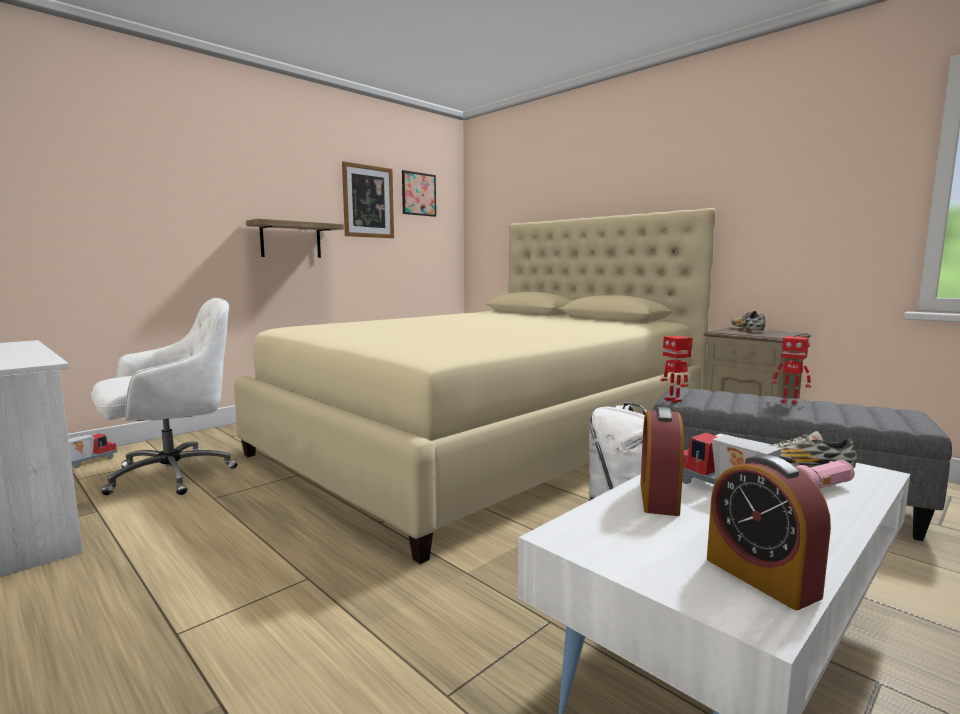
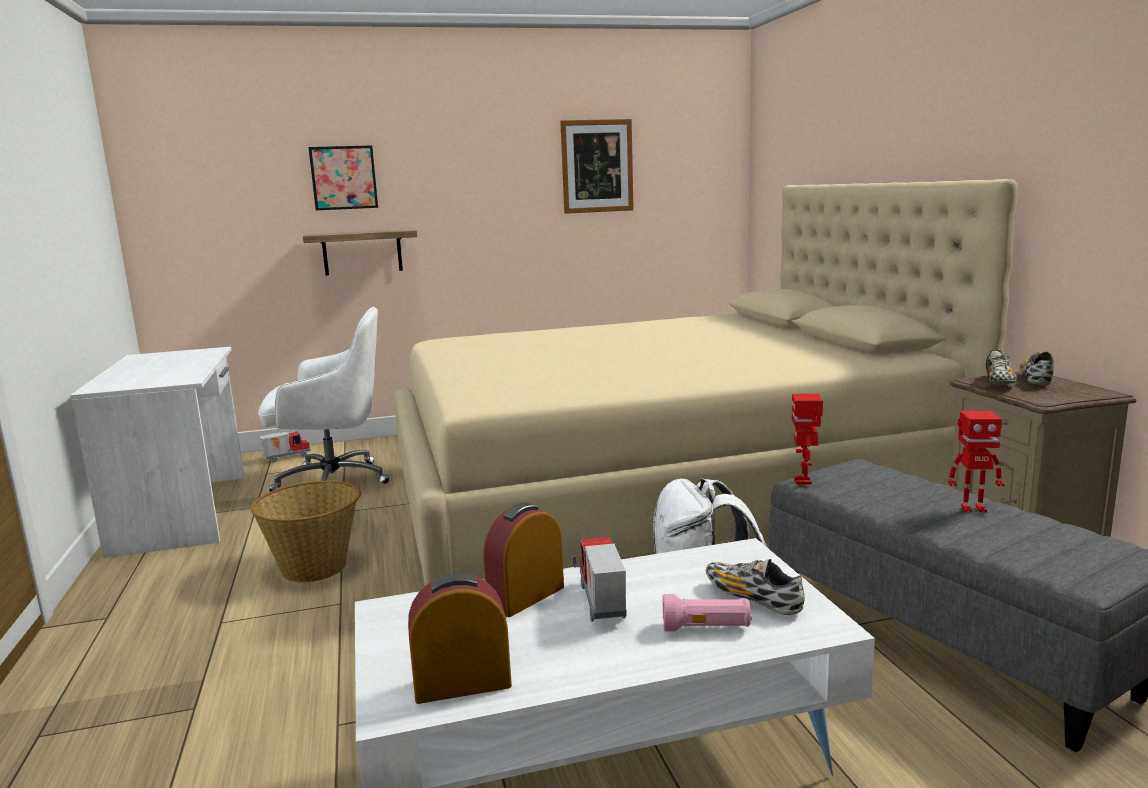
camera: 30 degrees right, 5 degrees up
(239, 552) = (315, 567): none -> basket
(291, 240) = (495, 224): shelf -> shelf (362, 252)
(418, 194) = (673, 146): picture -> picture (344, 178)
(734, 331) = (998, 383): none -> shoe
(761, 577) = (462, 684): alarm clock -> alarm clock turned 75 degrees clockwise
(789, 402) = (972, 508): toy robot -> toy robot turned 60 degrees counterclockwise

